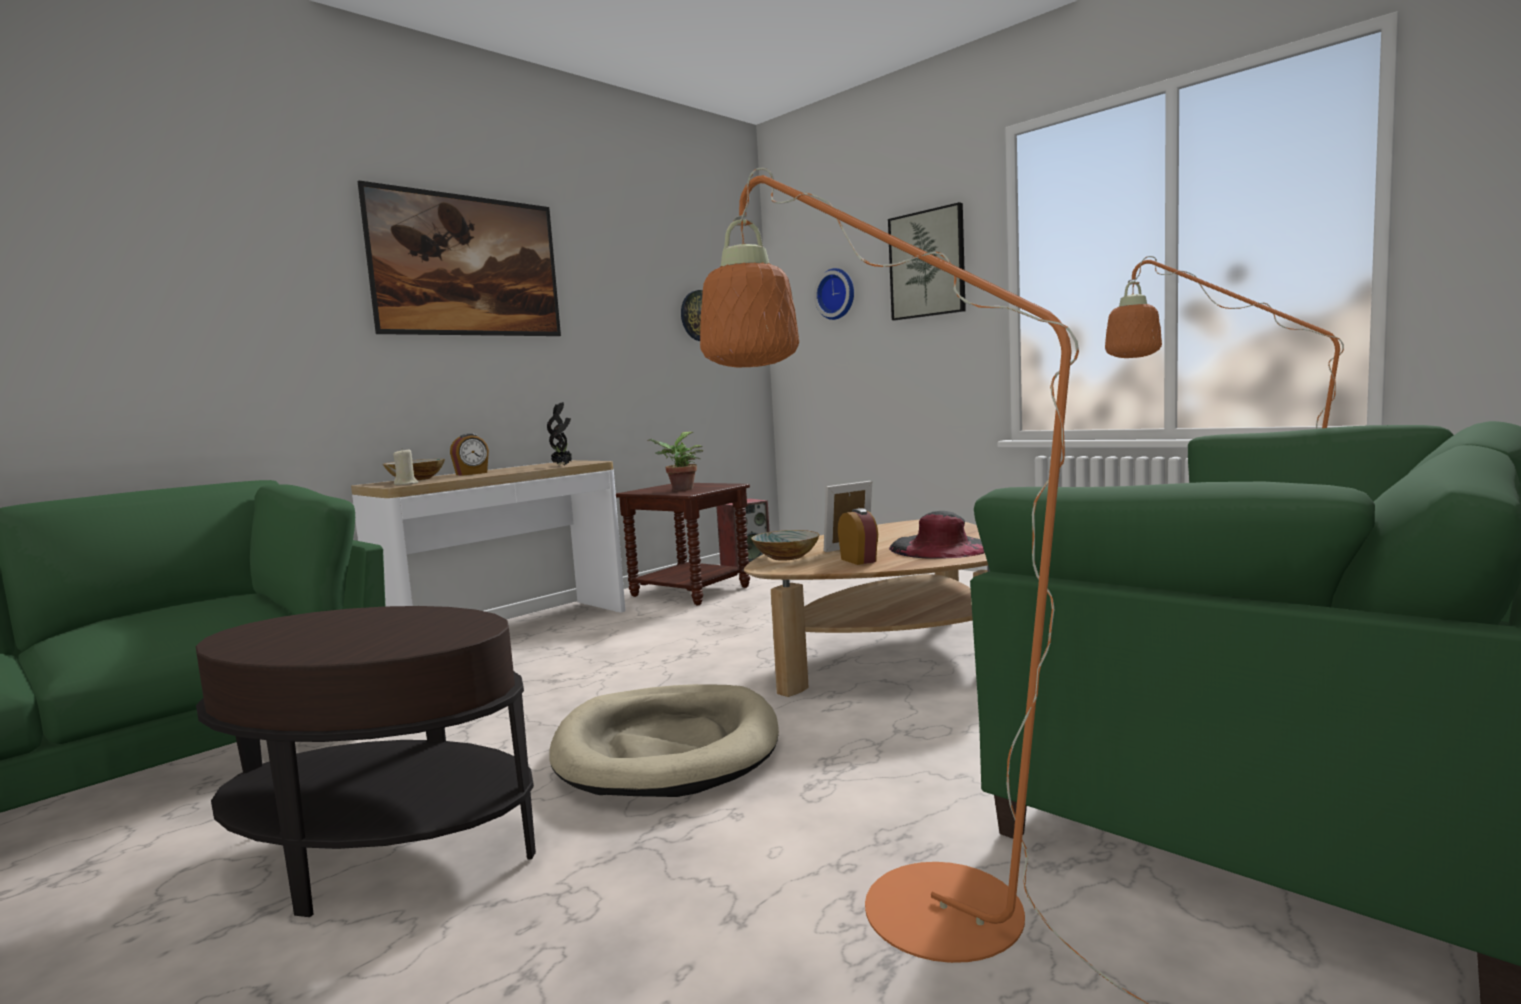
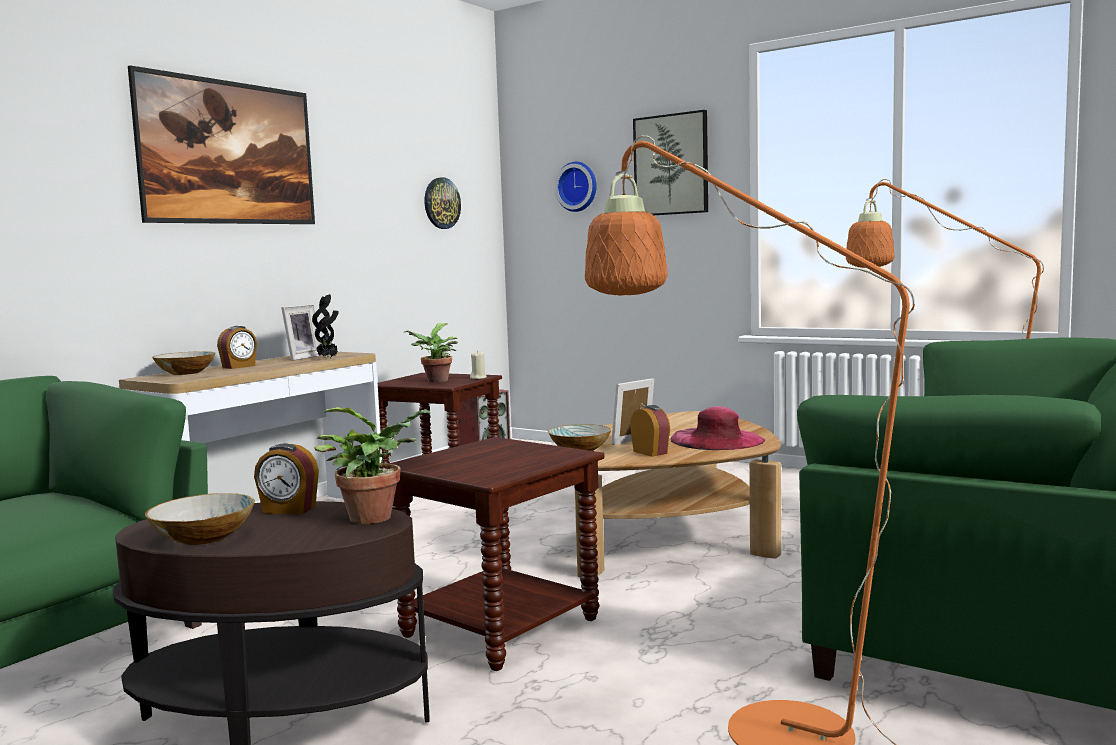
camera: 10 degrees left, 0 degrees up
(276, 644) = (203, 538): none -> bowl
(396, 615) = (289, 510): none -> alarm clock
(406, 484) = (187, 379): beige candle -> beige candle (478, 378)
(471, 625) = (376, 517): none -> potted plant
(539, 466) = (301, 358): none -> picture frame
(667, 748) = (499, 627): beige dog bed -> brown side table
(941, 547) = (717, 439): black hat -> pink hat

